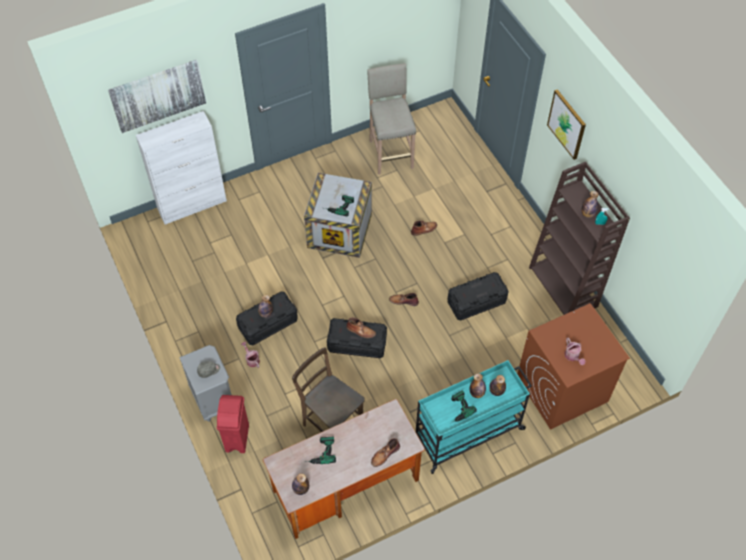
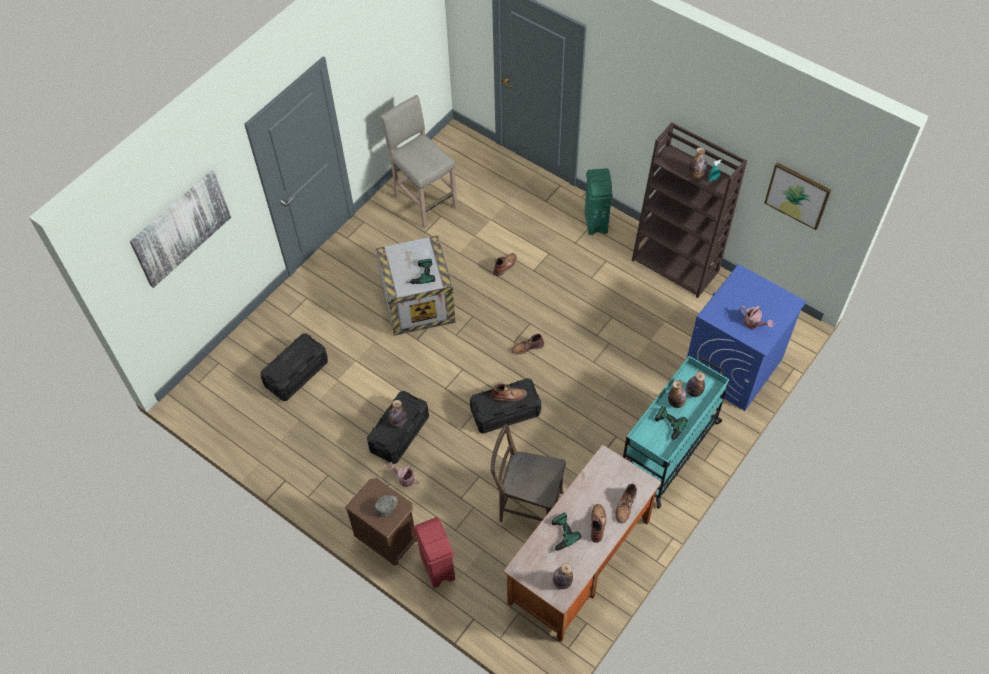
camera: 25 degrees left, 0 degrees up
(192, 205) = (240, 343): white cabinet -> none
(213, 399) = (387, 539): grey nightstand -> brown nightstand
(355, 457) = (597, 523): none -> brown boot
(476, 302) = (600, 316): black storage box -> black storage box (296, 373)
(518, 224) = (596, 222): none -> green trash can
(561, 389) = (732, 367): brown washing machine -> blue washing machine
(567, 124) = (634, 91): picture -> picture (797, 195)

